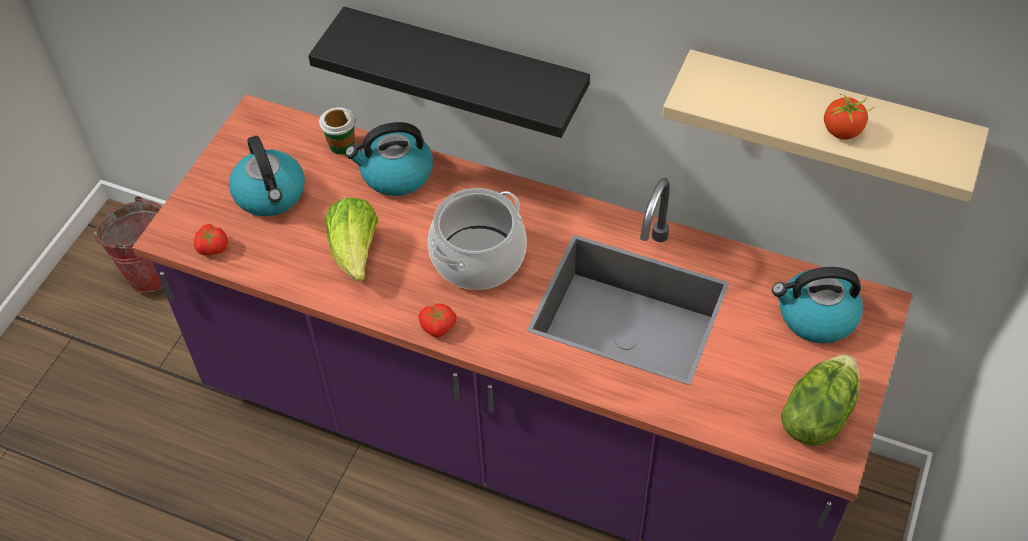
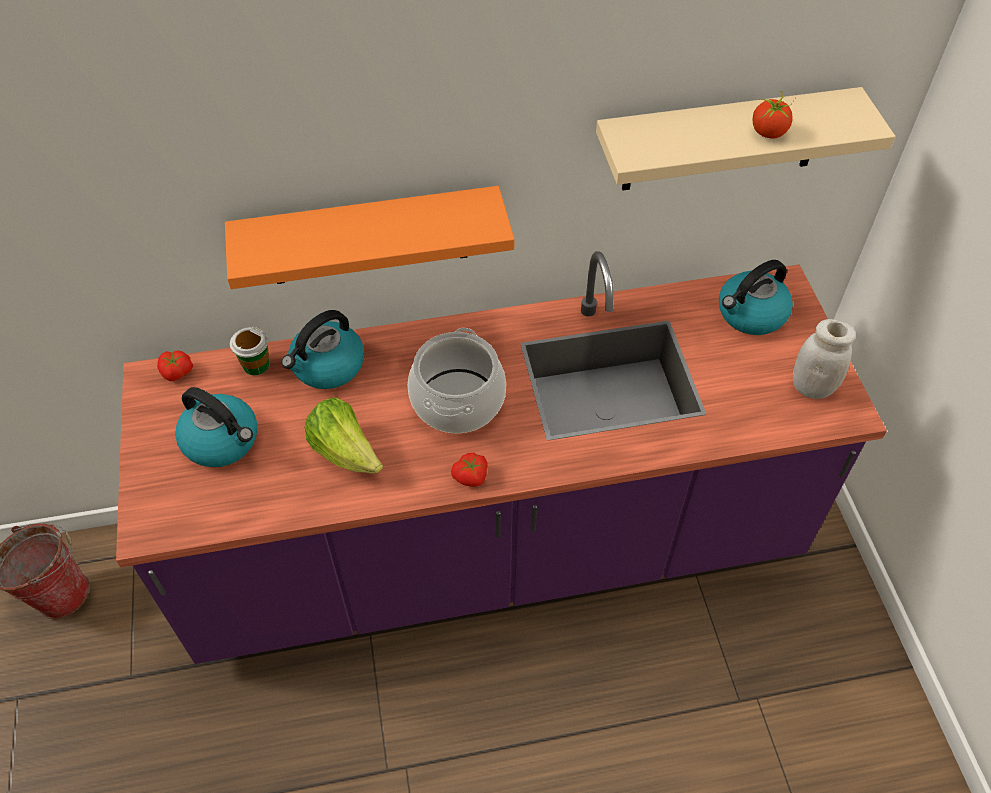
camera: 35 degrees left, 0 degrees up
(212, 248) = (202, 518): tomato -> tomato (177, 373)
(466, 71) = (368, 236): black shelf -> orange shelf
(816, 415) = (812, 387): lettuce -> white jar

